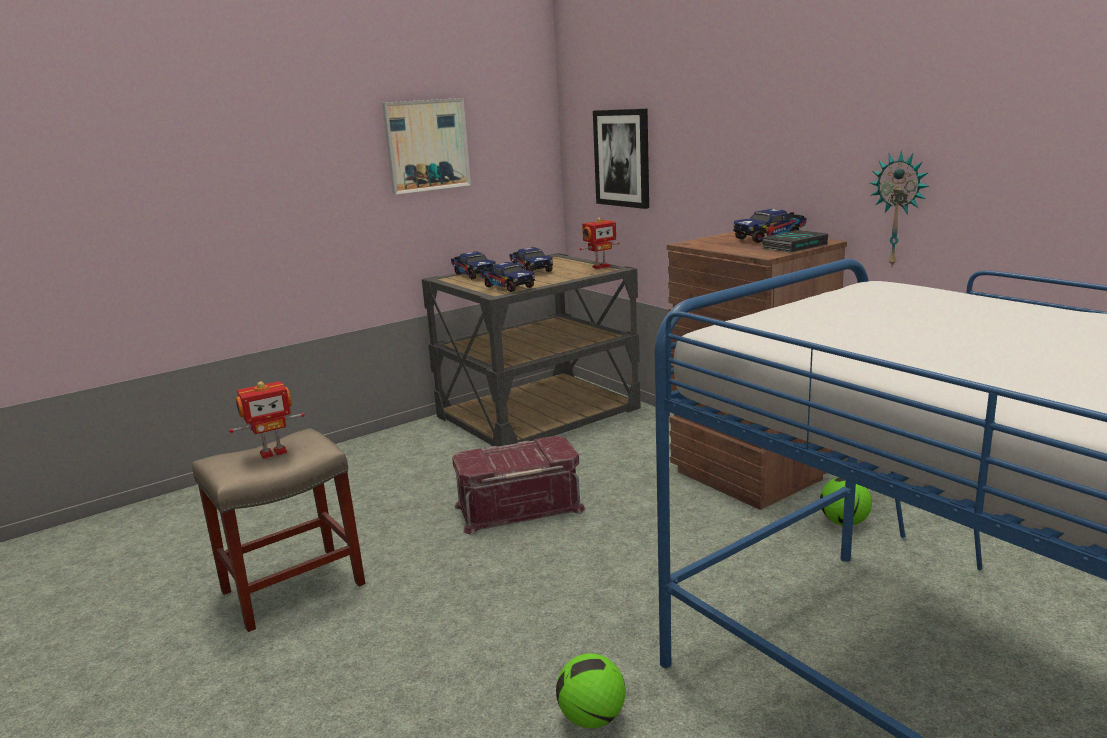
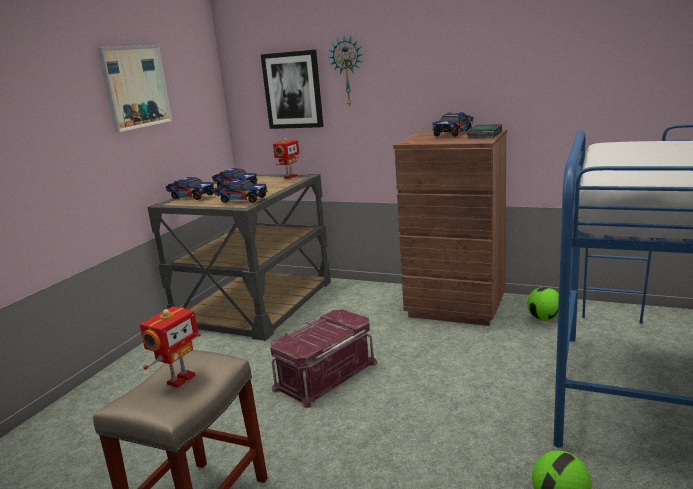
camera: 30 degrees left, 0 degrees up
(899, 210) = (543, 103): wall clock -> wall clock (348, 71)

